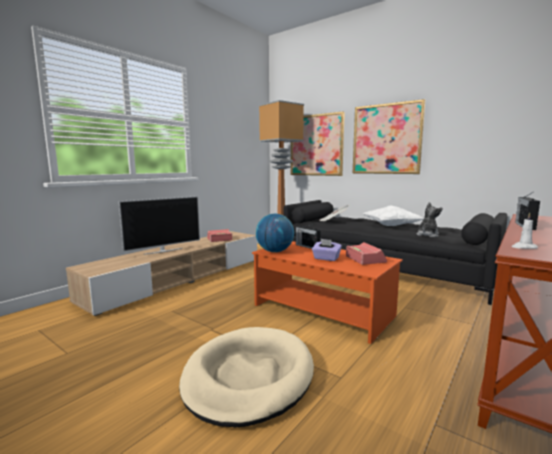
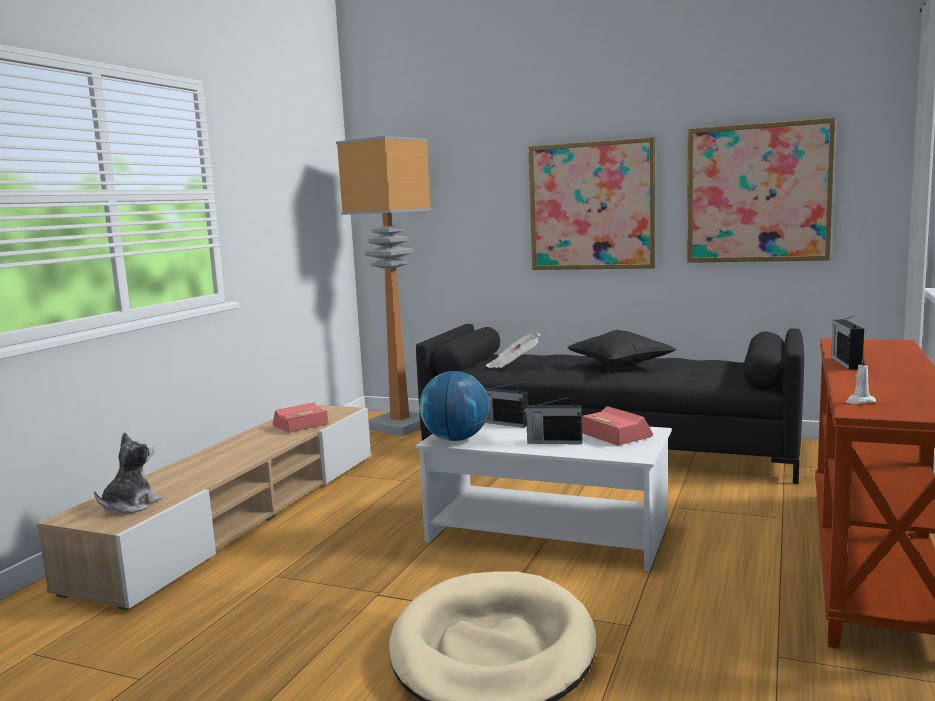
camera: 15 degrees left, 0 degrees up
(163, 251) = (209, 463): television -> none
(316, 145) = (454, 217): picture -> picture (758, 193)
(323, 310) = (549, 532): orange coffee table -> white coffee table
(326, 258) = (553, 442): purple tissue box -> radio
(391, 226) = (621, 366): white pillow -> black pillow
(427, 235) = (688, 379): plush toy -> plush toy (130, 506)

